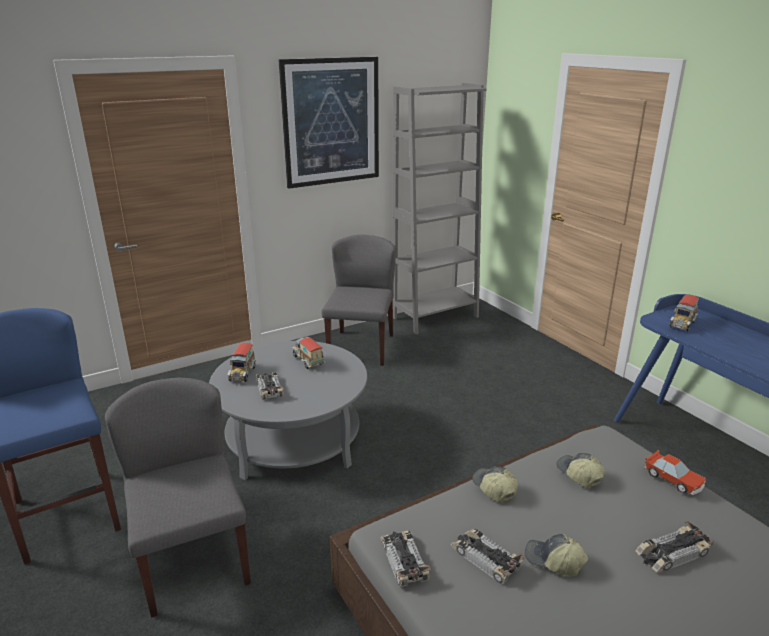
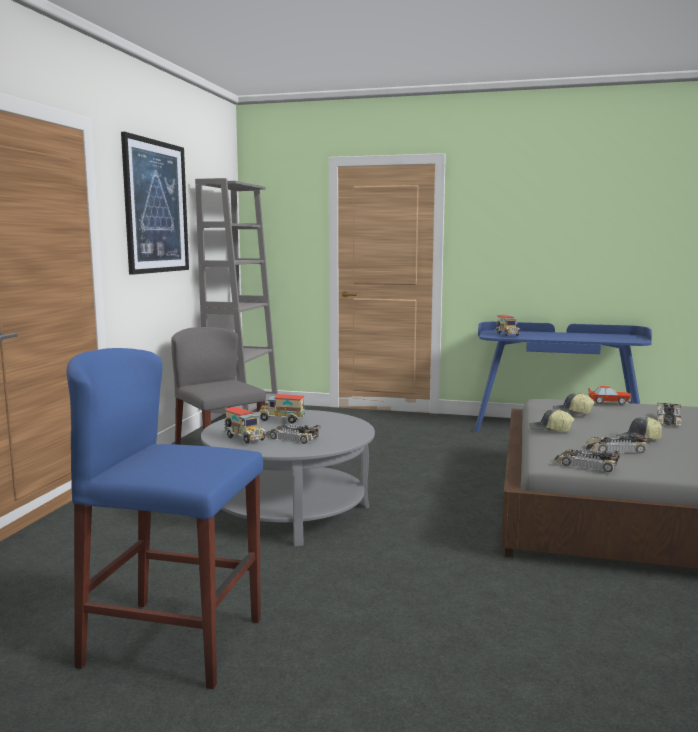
camera: 45 degrees left, 15 degrees down
(192, 558) = (369, 598): grey chair -> none

